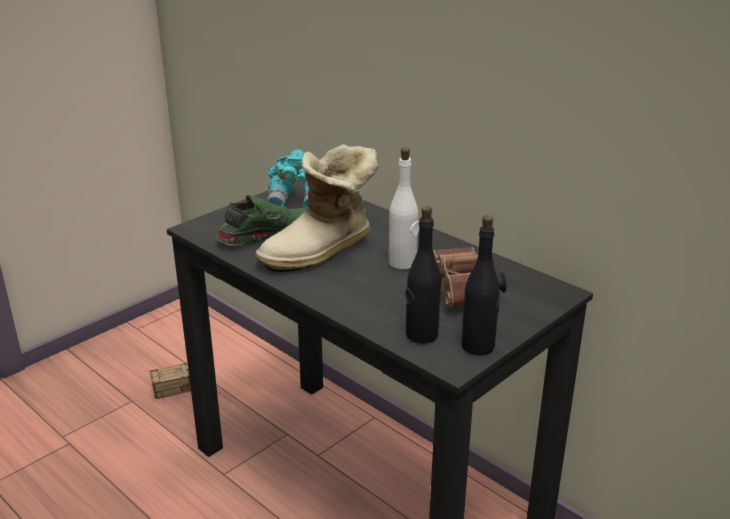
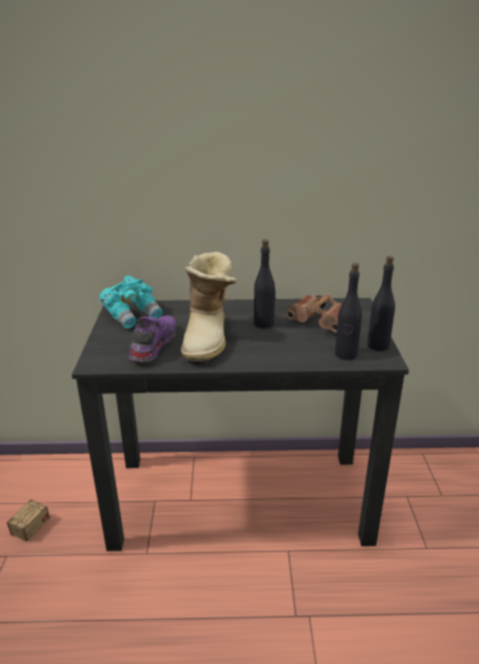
camera: 45 degrees left, 0 degrees up
(266, 233) = (152, 344): green shoe -> purple shoe
(403, 263) = (264, 324): white bottle -> black bottle

